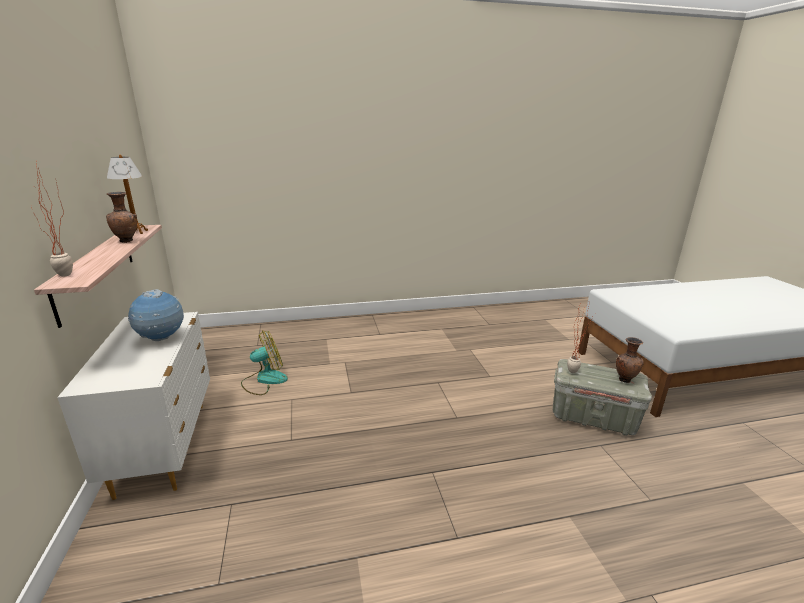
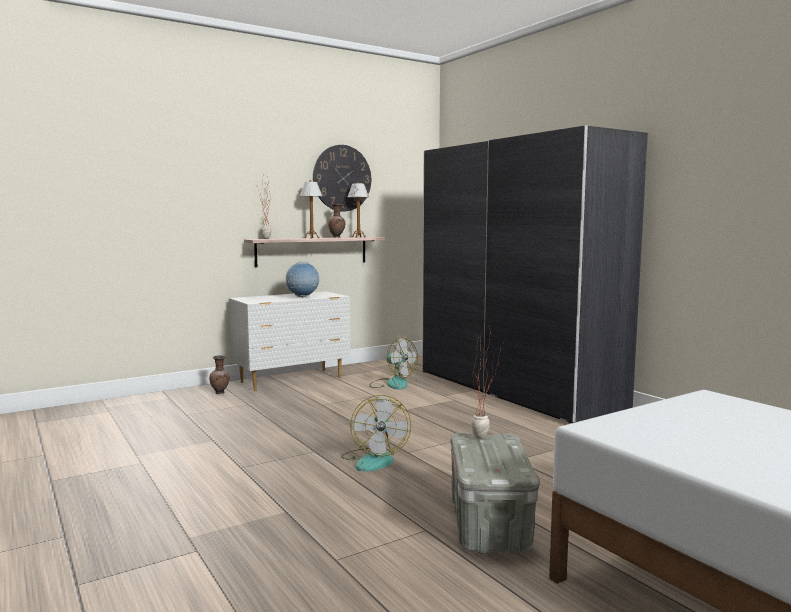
camera: 70 degrees right, 15 degrees down
(89, 150) = (342, 178): none -> wall clock
(109, 252) = (311, 238): none -> table lamp
(343, 331) = (515, 390): none -> grey wardrobe
(467, 439) = (374, 459): none -> fan
(624, 379) = (496, 464): brown vase -> brown vase (220, 393)

